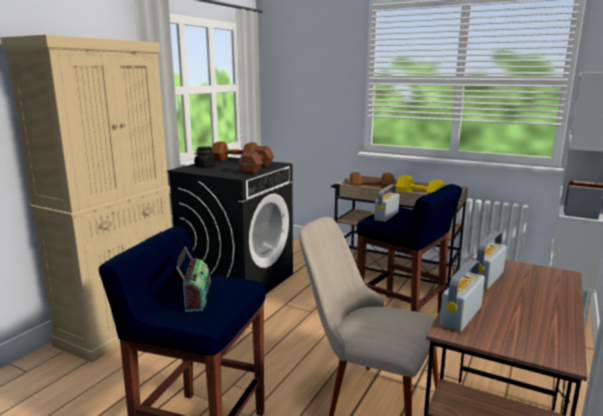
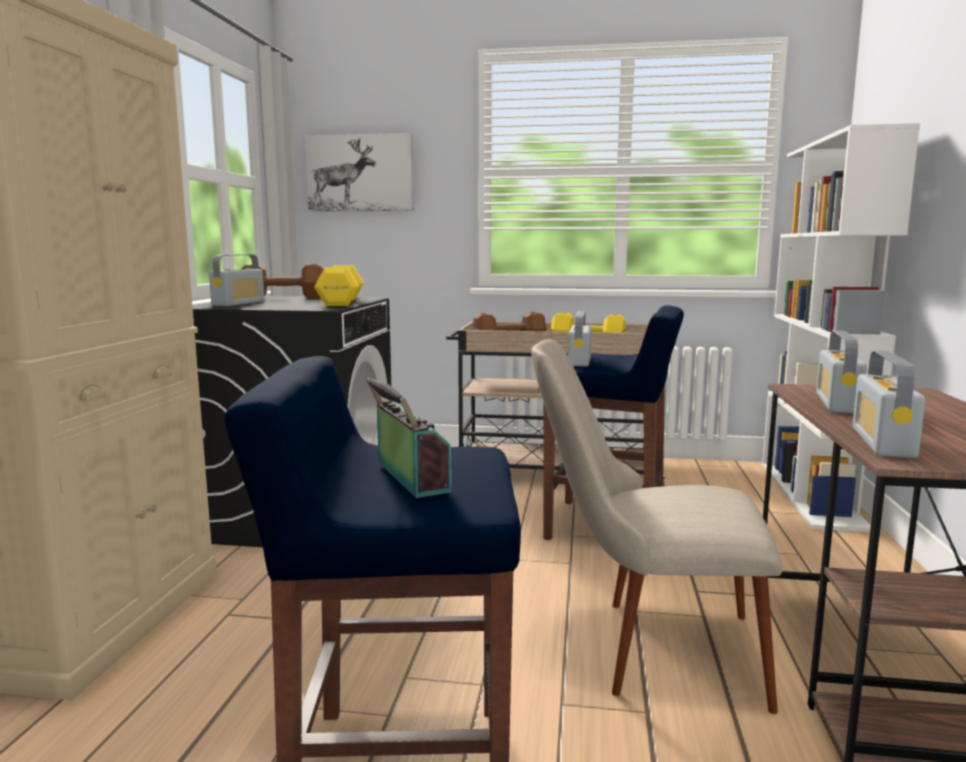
camera: 20 degrees left, 5 degrees down
(205, 166) = (238, 303): black jar -> radio
(257, 169) = (342, 302): brown dumbbell -> yellow dumbbell
(298, 78) = (360, 173): none -> picture

